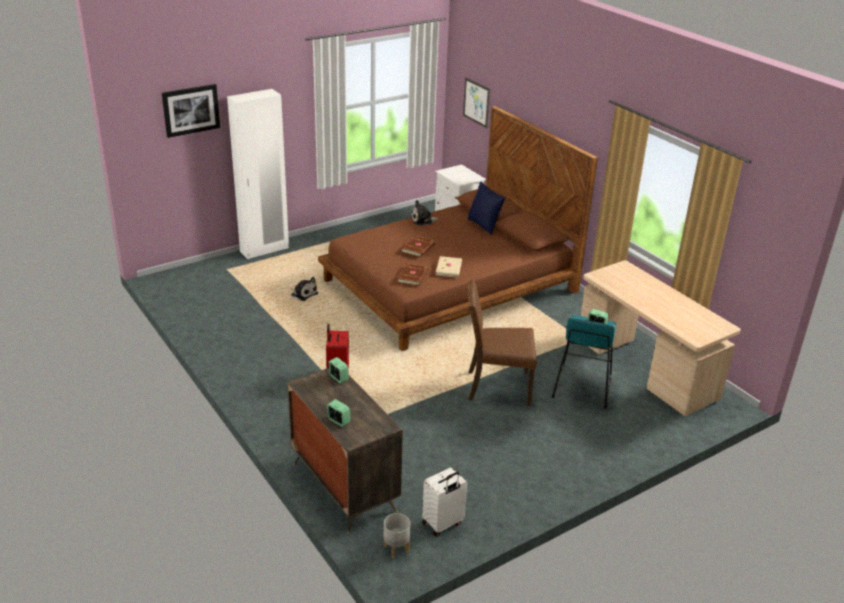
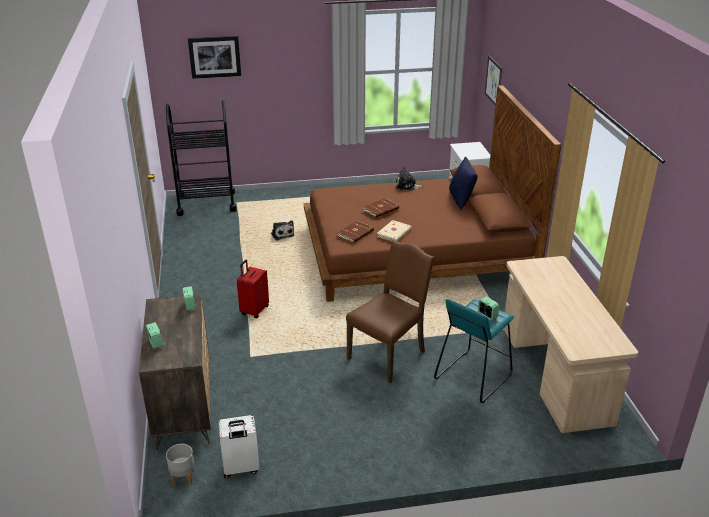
camera: 25 degrees right, 0 degrees up
(193, 276) = (206, 203): none -> black cart
(264, 250) = (279, 192): white wardrobe -> none
(496, 387) = (388, 355): brown chair -> brown chair turned 105 degrees clockwise

